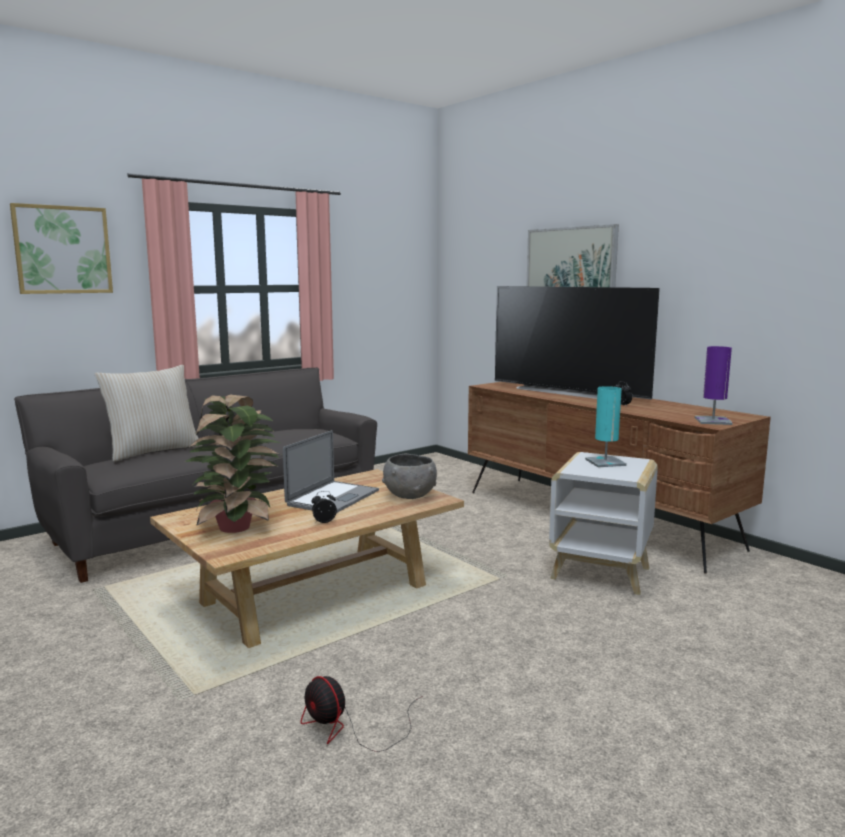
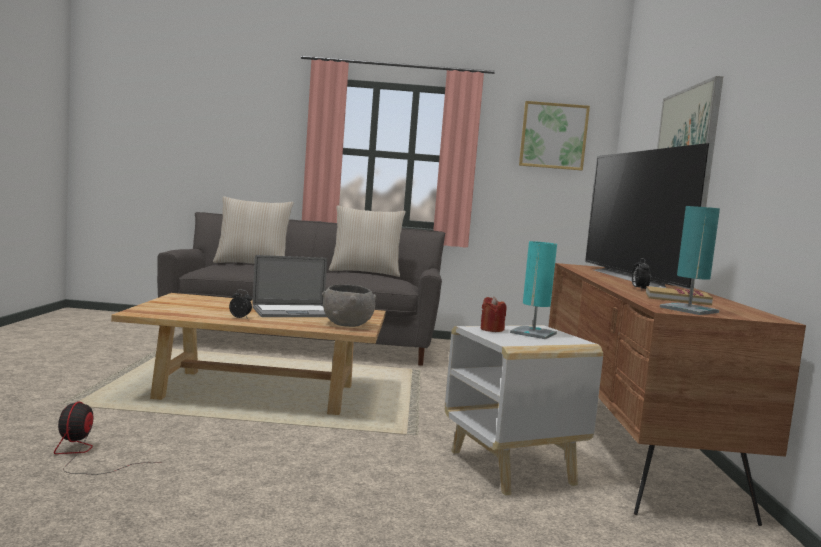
camera: 40 degrees right, 5 degrees down
(63, 250) = (253, 113): picture -> picture (553, 136)
(237, 526) = (190, 306): potted plant -> none
(274, 429) = (365, 272): none -> beige pillow
(582, 468) = (491, 329): none -> red candle
(667, 410) = (677, 299): none -> book
(713, 421) = (689, 310): purple table lamp -> turquoise table lamp

